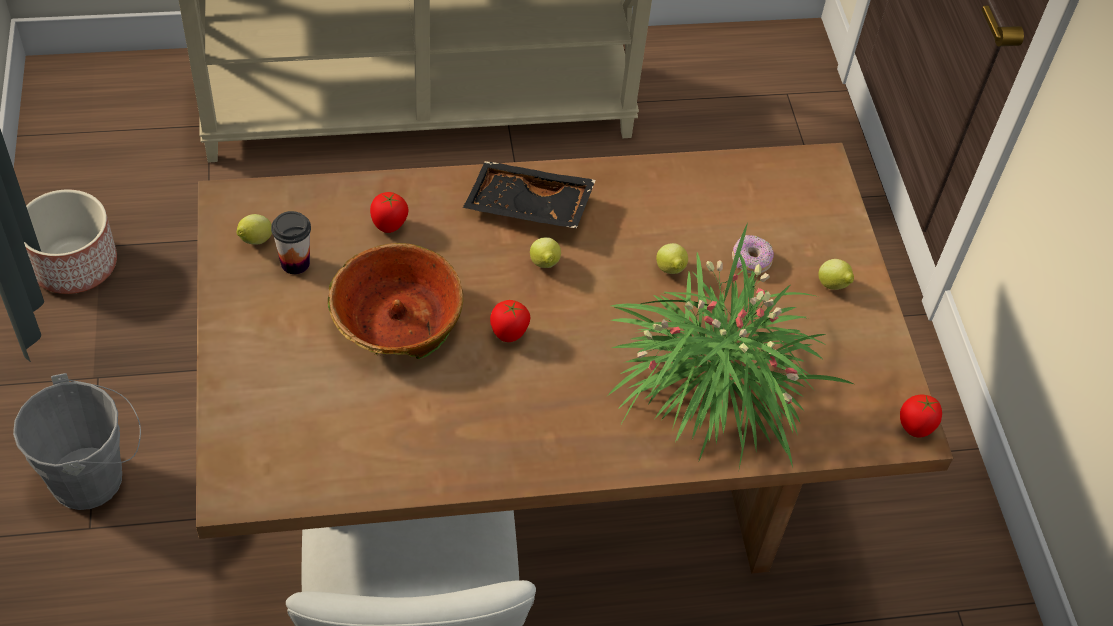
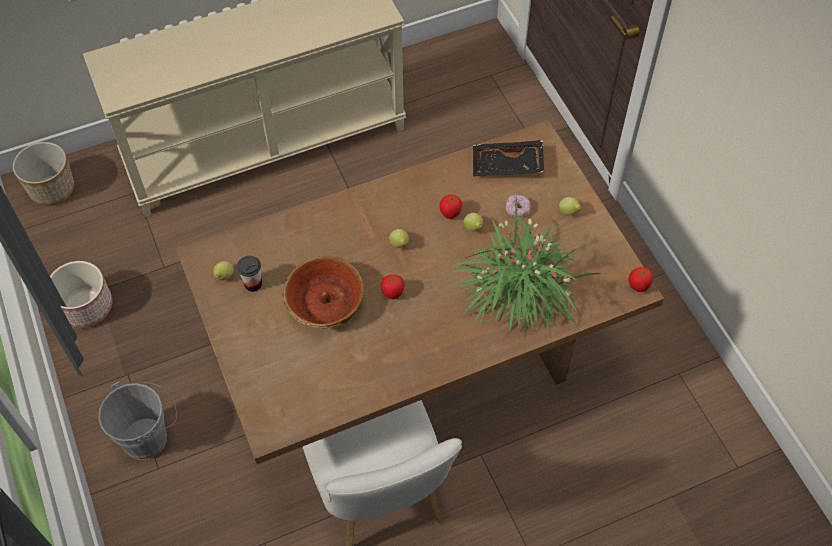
camera: 10 degrees left, 5 degrees up
(90, 91) = (51, 189): none -> planter
(389, 226) = (300, 246): tomato -> tomato (450, 214)
(528, 208) = (378, 211): black tray -> black tray (507, 166)

